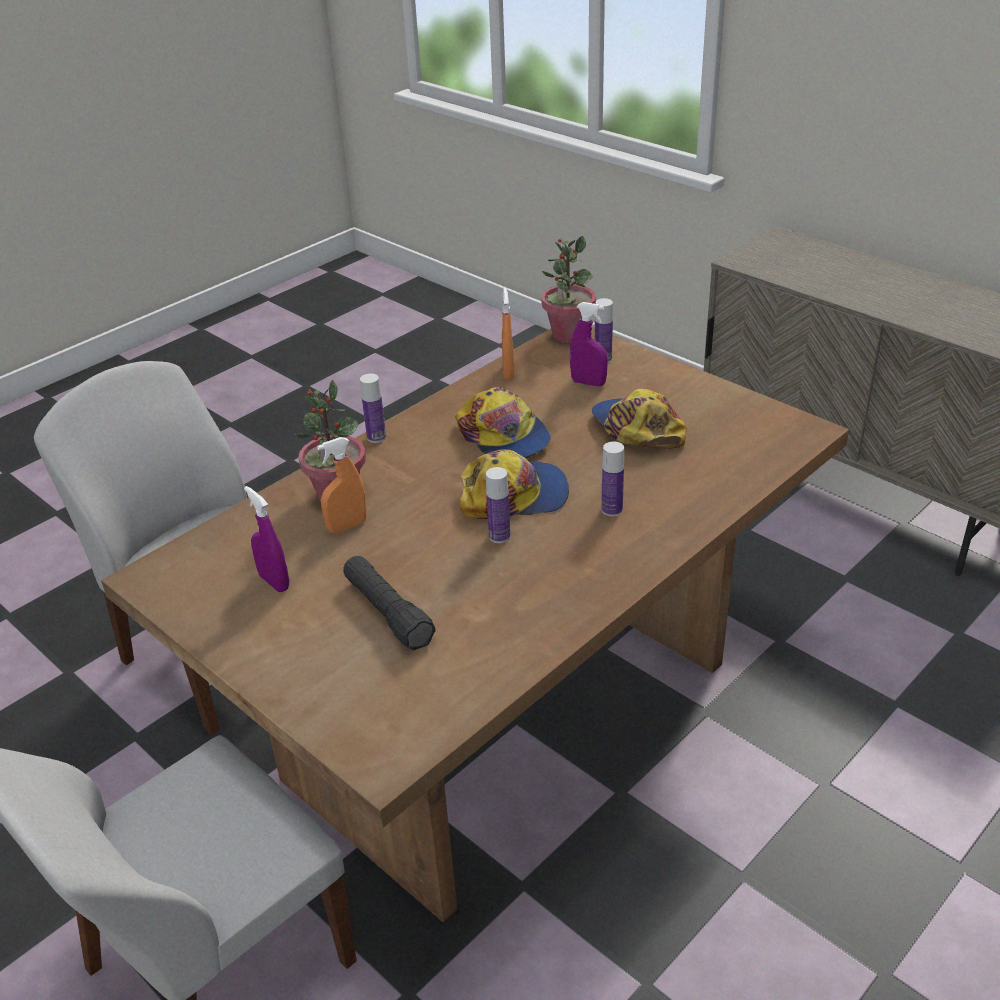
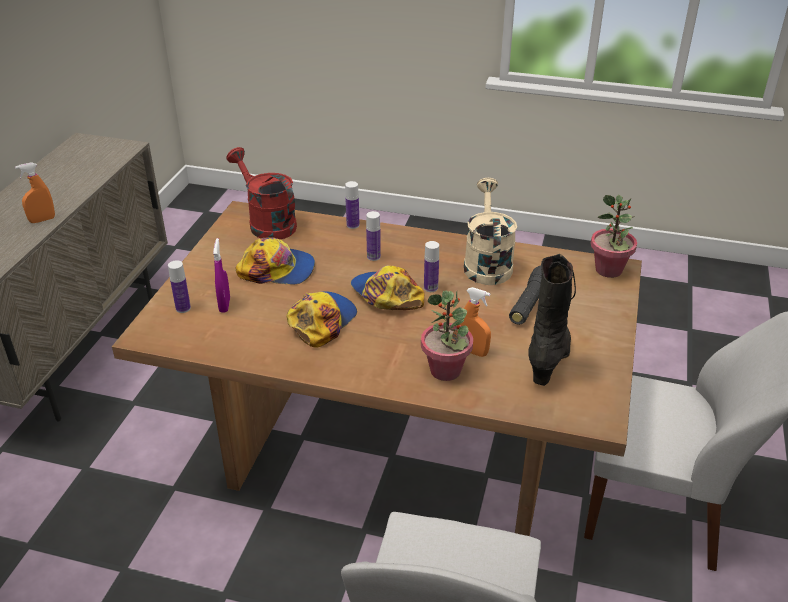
camera: 120 degrees left, 0 degrees up
(274, 582) = (549, 358): purple spray bottle -> black boot
(376, 437) = (362, 382): bottle -> bottle (353, 225)
(508, 372) = (226, 348): orange spray bottle -> orange spray bottle (42, 220)
(515, 611) = (486, 263): none -> beige watering can
(568, 335) = (147, 337): potted plant -> potted plant (609, 270)
(636, 429) = (277, 269): cap -> cap turned 120 degrees counterclockwise
(763, 443) = (267, 223): none -> red watering can

